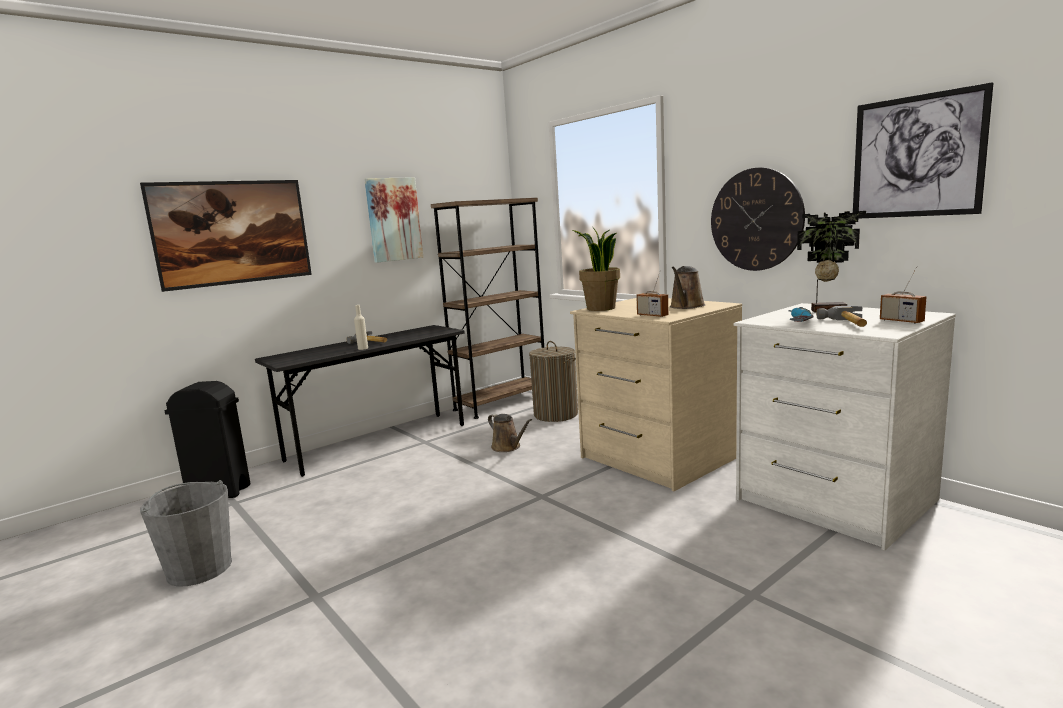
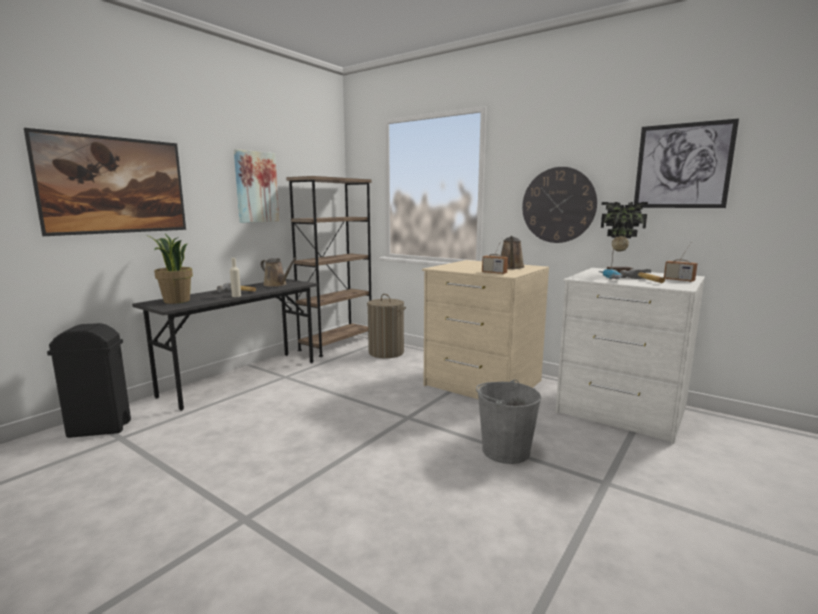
camera: 15 degrees left, 0 degrees up
(199, 568) = (109, 503): grey bucket -> grey bucket (505, 450)
(508, 447) = (359, 379): brown watering can -> brown watering can (276, 285)
(600, 308) = (445, 267): potted plant -> potted plant (176, 301)

